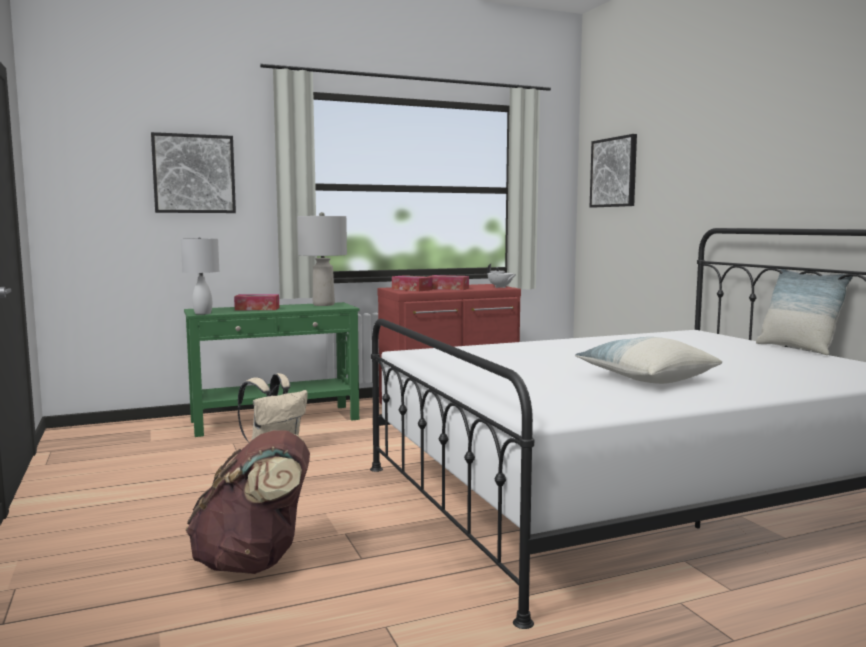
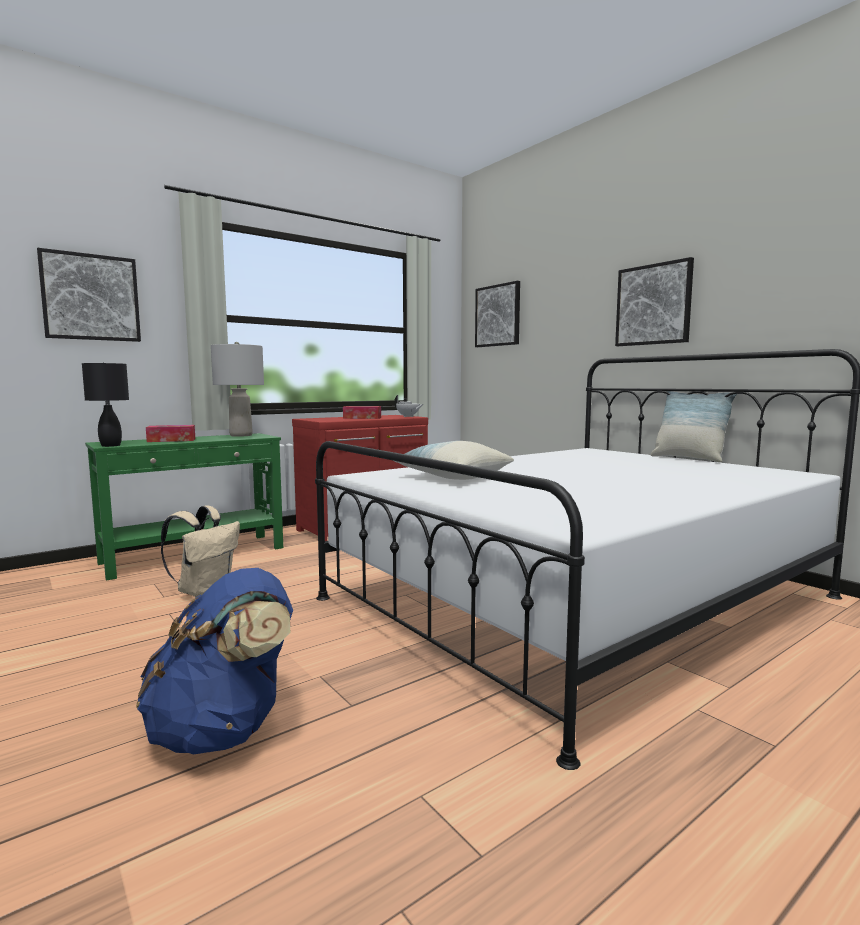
camera: 15 degrees left, 0 degrees up
(202, 313) = (110, 445): white table lamp -> black table lamp
(255, 562) = (225, 729): brown backpack -> blue backpack
(411, 289) = (328, 419): tissue box -> none
(645, 378) = (609, 487): pillow -> pillow (452, 477)
(771, 167) = (653, 304): none -> picture

